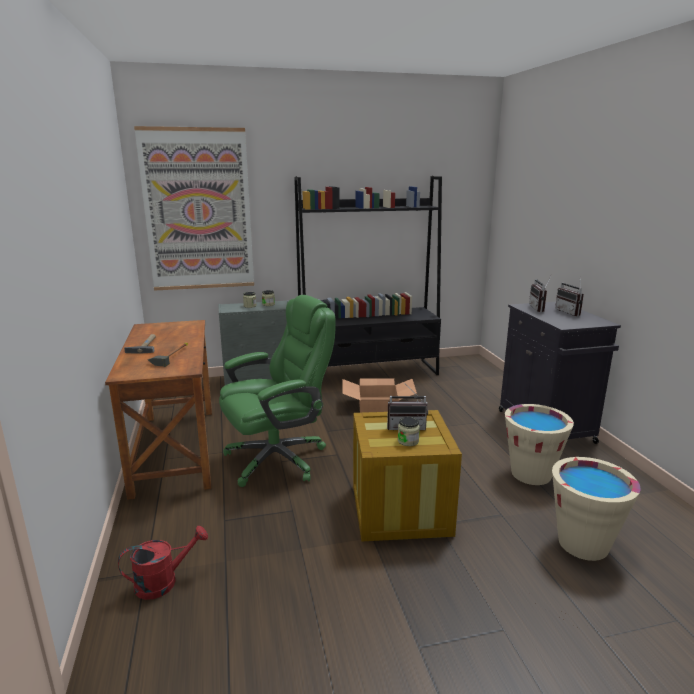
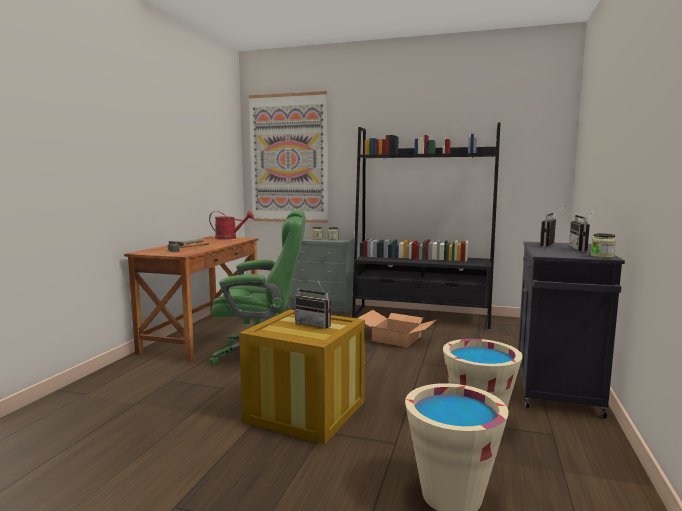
camera: 30 degrees right, 10 degrees down
(164, 581) = (86, 402): red watering can -> red watering can (230, 238)
(408, 441) = (297, 332): jar -> jar (602, 256)

